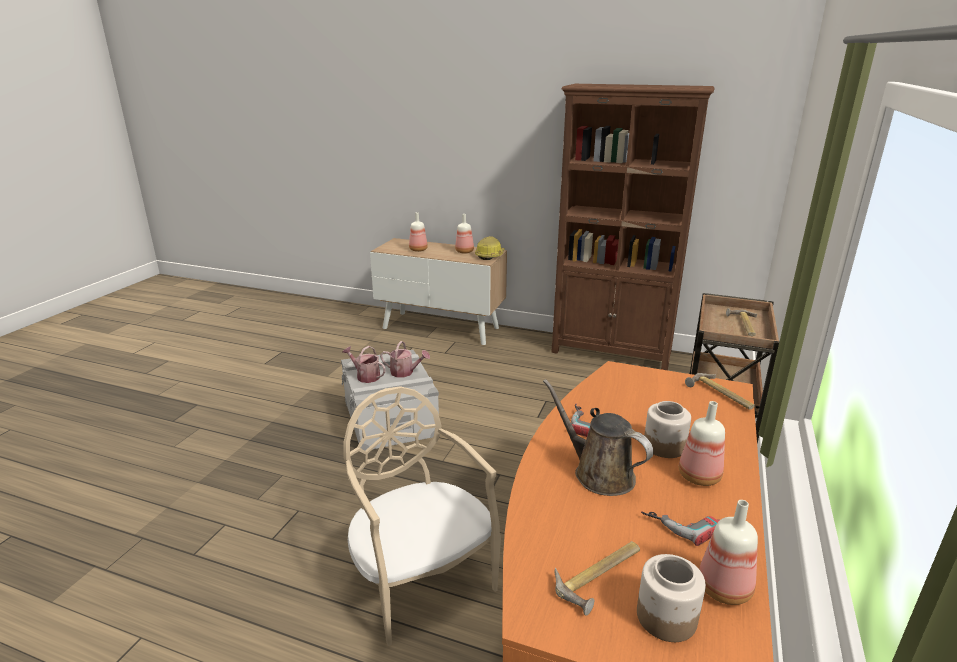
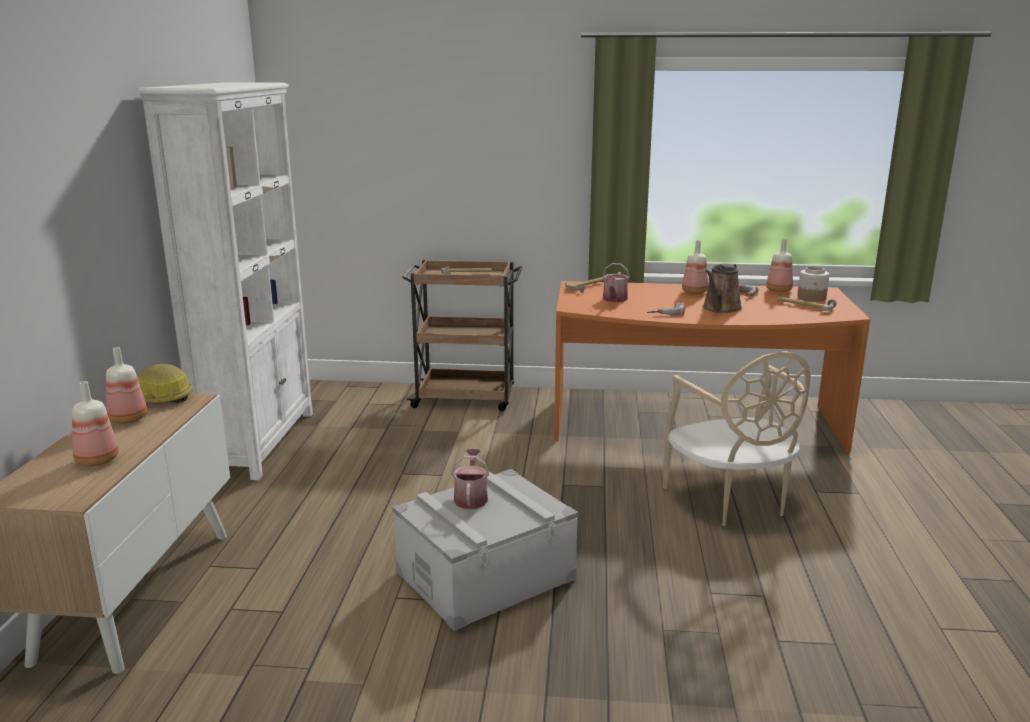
camera: 105 degrees left, 5 degrees down
(365, 376) = (497, 523): watering can -> watering can (614, 300)
(421, 580) = (730, 500): beige chair -> beige chair turned 60 degrees counterclockwise
(612, 352) = (260, 442): brown bookcase -> white bookcase
(664, 446) = (671, 297): jar -> none

